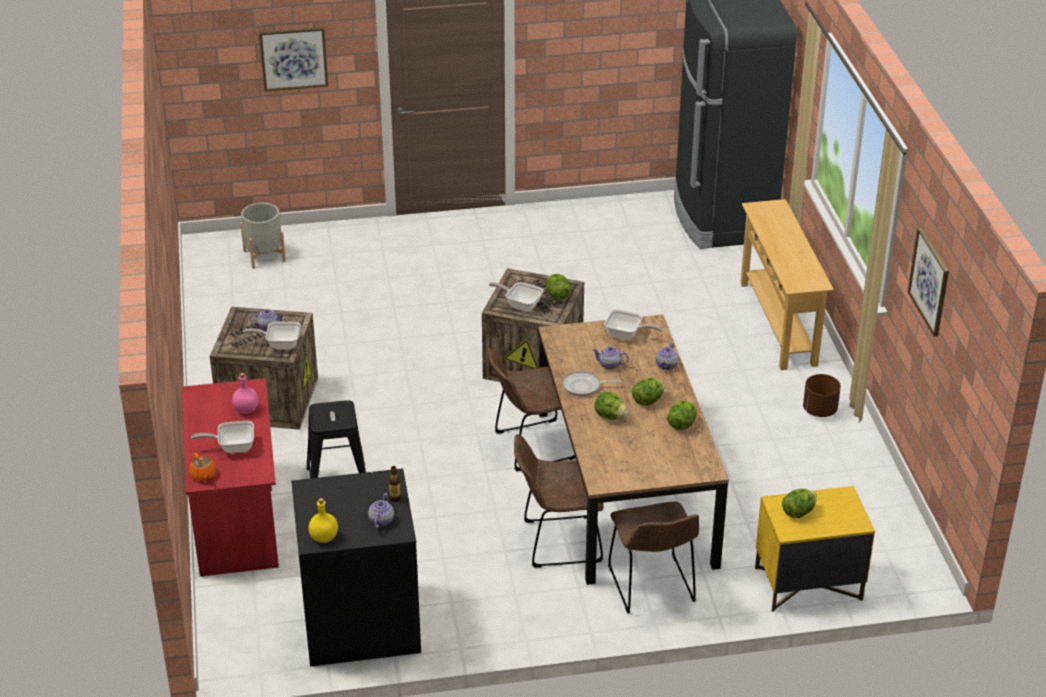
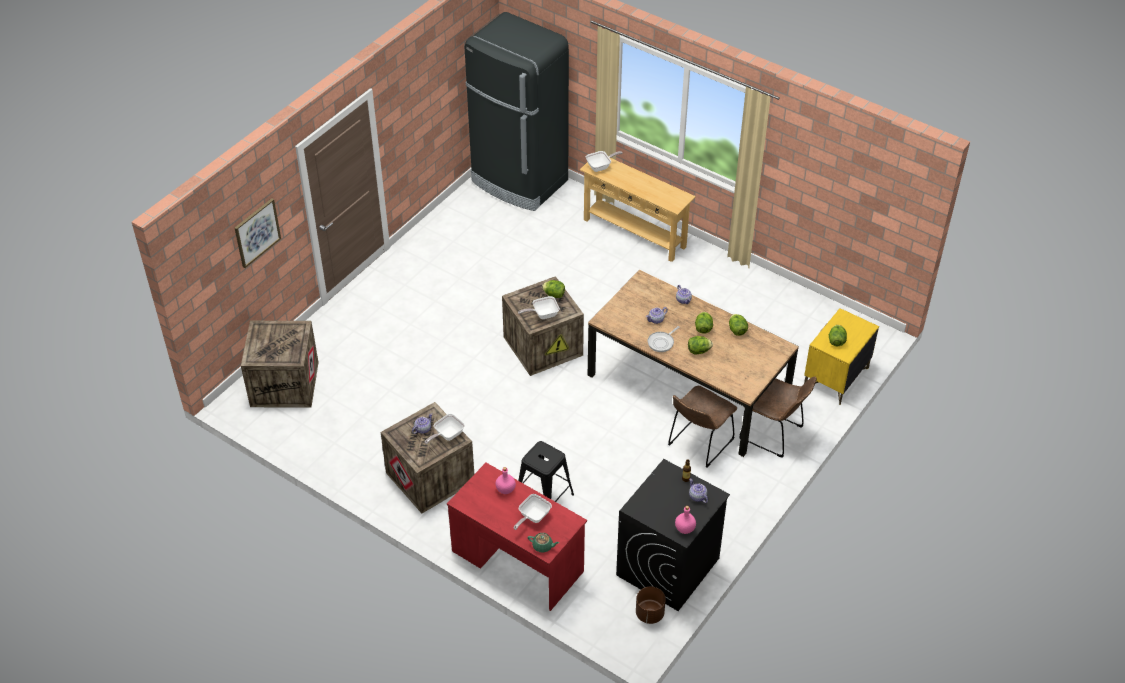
camera: 45 degrees left, 10 degrees up
(203, 475) = (543, 546): orange teapot -> green teapot
(264, 256) = (285, 385): grey planter -> crate
(324, 538) = (685, 528): yellow bottle -> pink bottle
(531, 446) = (611, 399): brown chair -> none
(627, 335) = (639, 295): frying pan -> frying pan (601, 167)
(819, 410) = (720, 273): brown planter -> brown planter (650, 614)
(929, 281) = (816, 166): picture -> none

